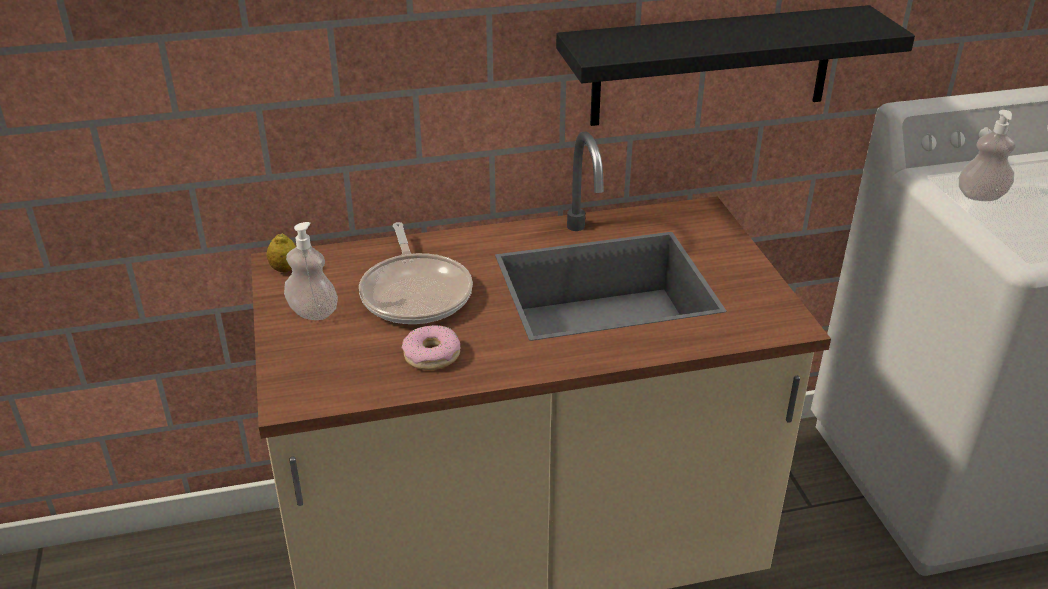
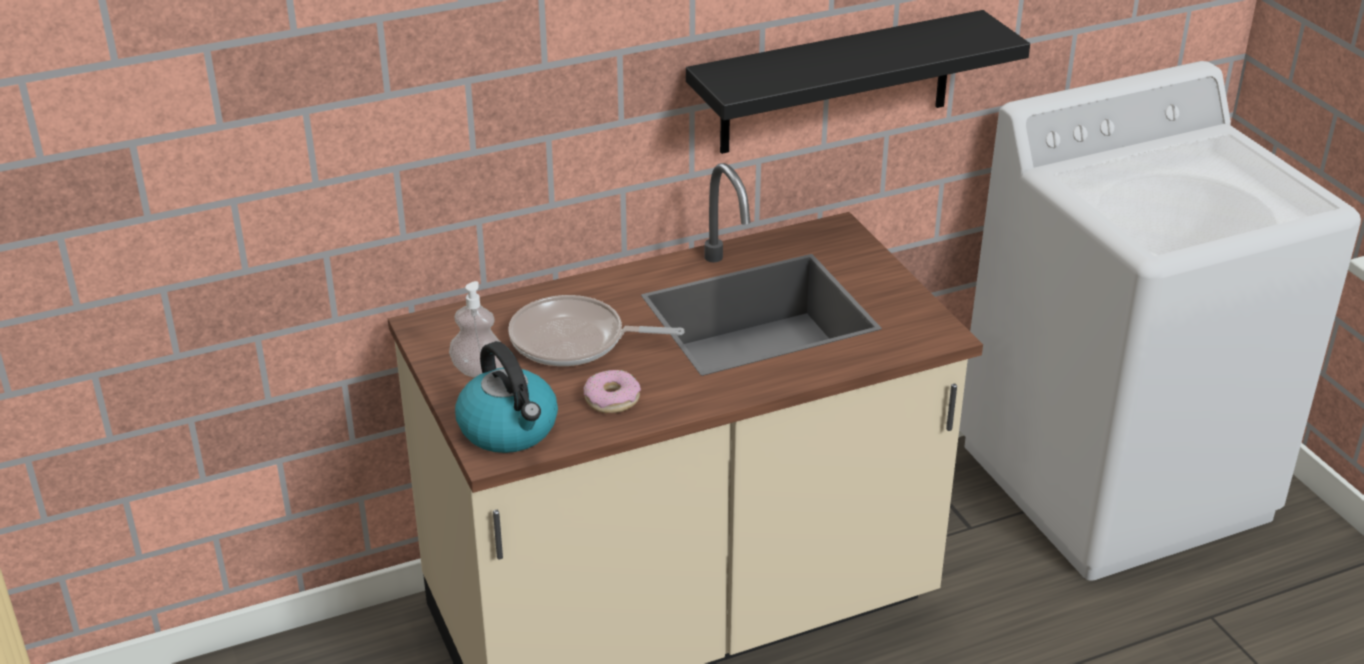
camera: 10 degrees left, 0 degrees up
(284, 269) = (431, 331): lemon -> none
(318, 375) = (509, 429): none -> kettle
(416, 293) = (574, 341): frying pan -> frying pan turned 120 degrees clockwise
(981, 196) = (1107, 191): soap dispenser -> none

